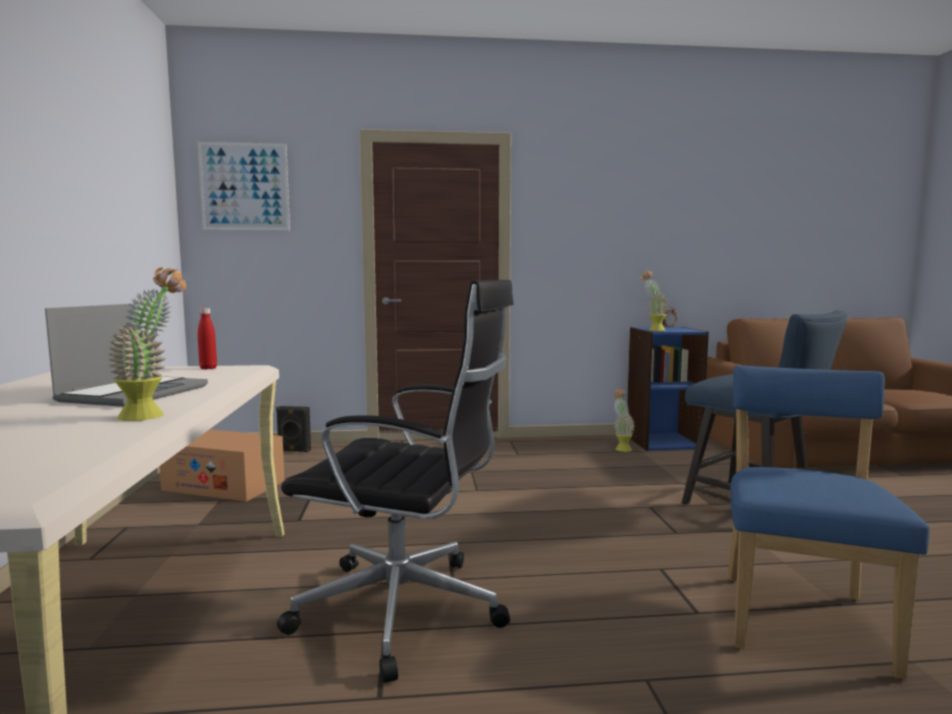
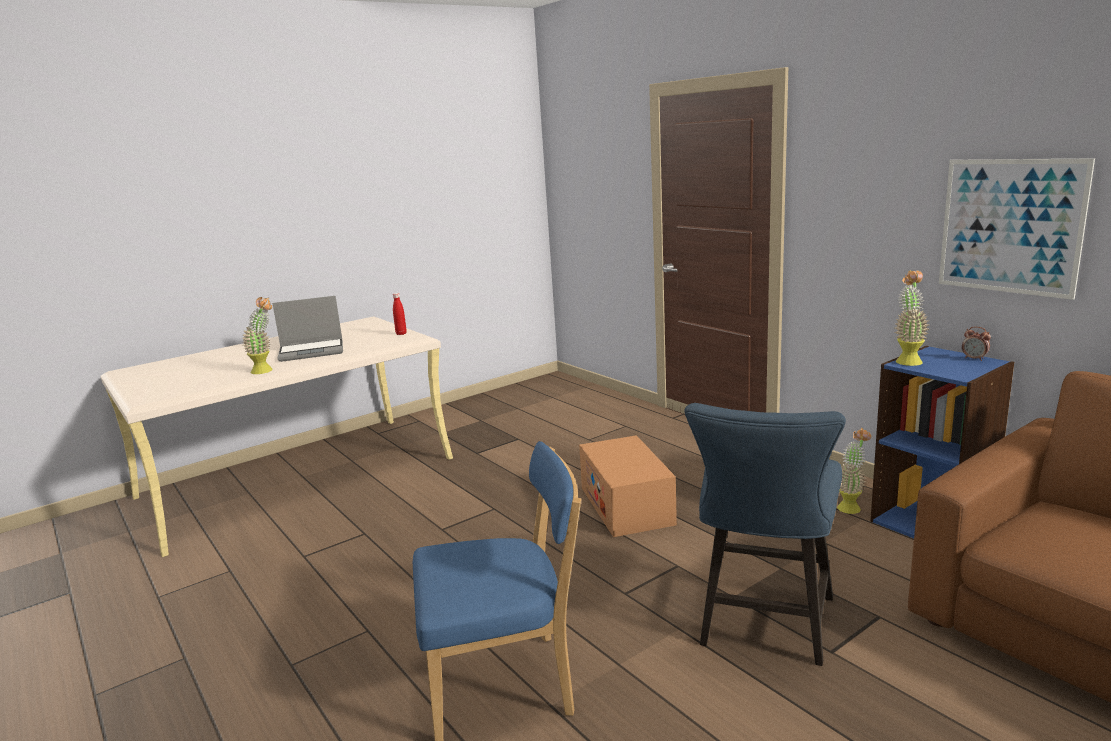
camera: 60 degrees right, 10 degrees up
(224, 485) = (503, 410): cardboard box -> cardboard box (626, 505)
(244, 187) = (577, 150): picture -> picture (1010, 226)
(294, 450) = (595, 396): black speaker -> none
(406, 611) = (390, 531): black office chair -> none

